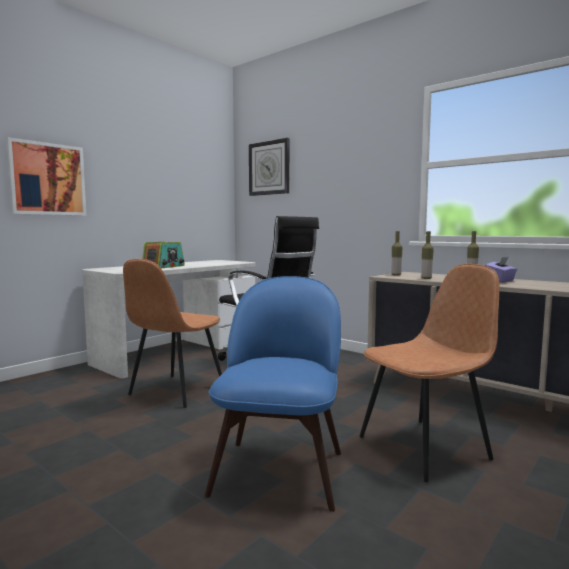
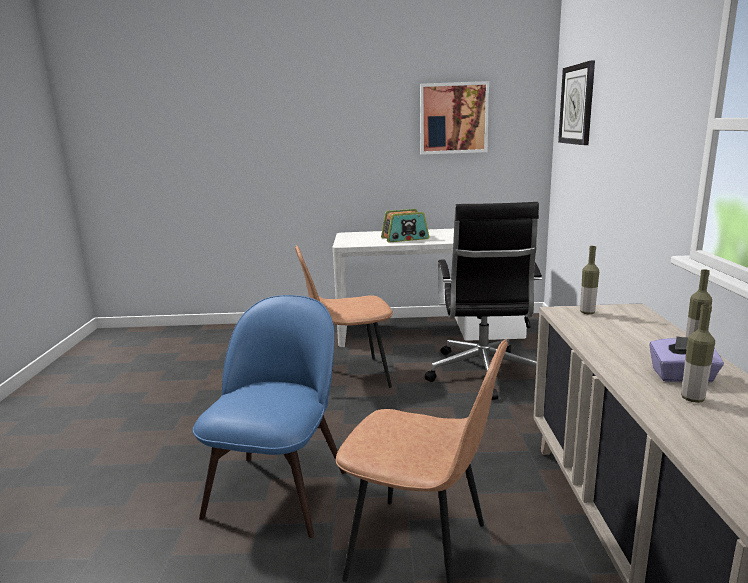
camera: 50 degrees right, 10 degrees up
(47, 179) = (309, 146): picture -> picture (453, 118)
(280, 469) = (279, 489): blue chair -> blue chair turned 45 degrees counterclockwise
(426, 278) = (592, 333): bottle -> bottle (692, 399)

